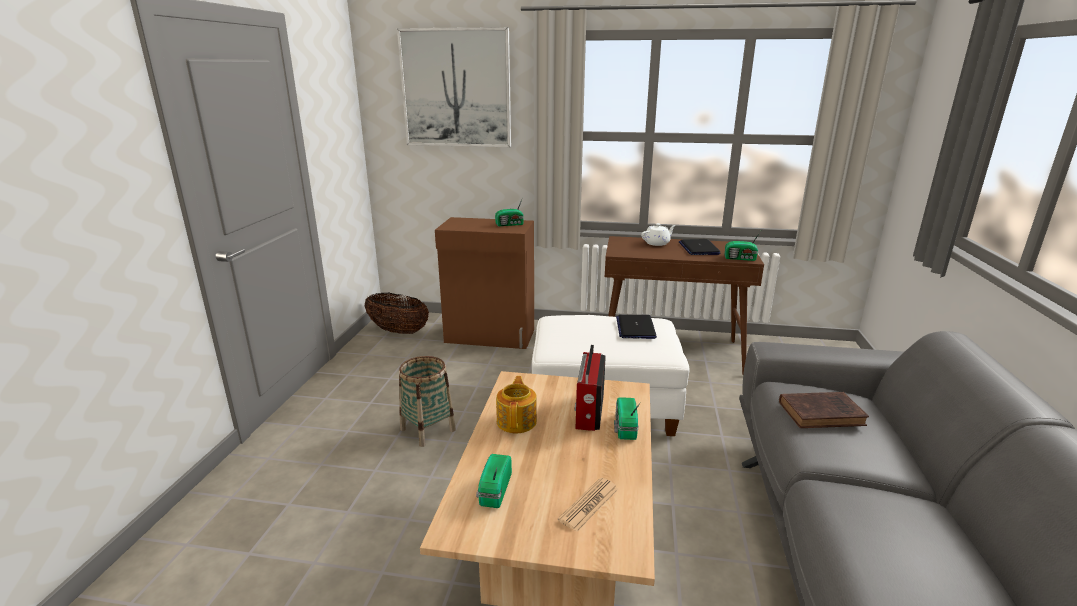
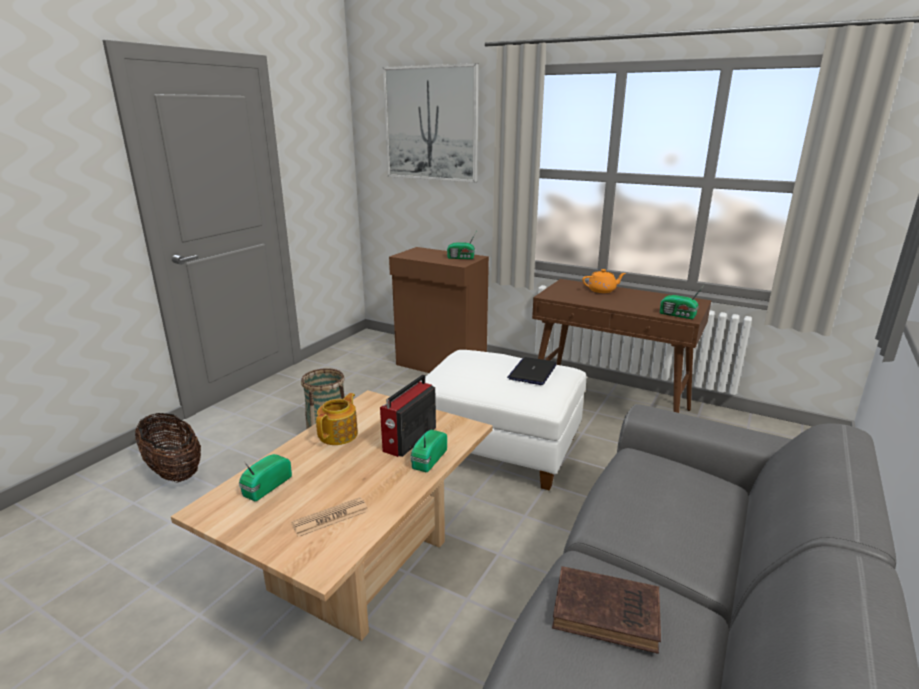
camera: 20 degrees right, 0 degrees up
(398, 331) = (365, 349): basket -> basket (174, 471)
(657, 243) = (602, 290): white teapot -> orange teapot
(698, 248) = (642, 300): laptop -> none
(823, 414) = (653, 491): brown book -> brown book (609, 613)

